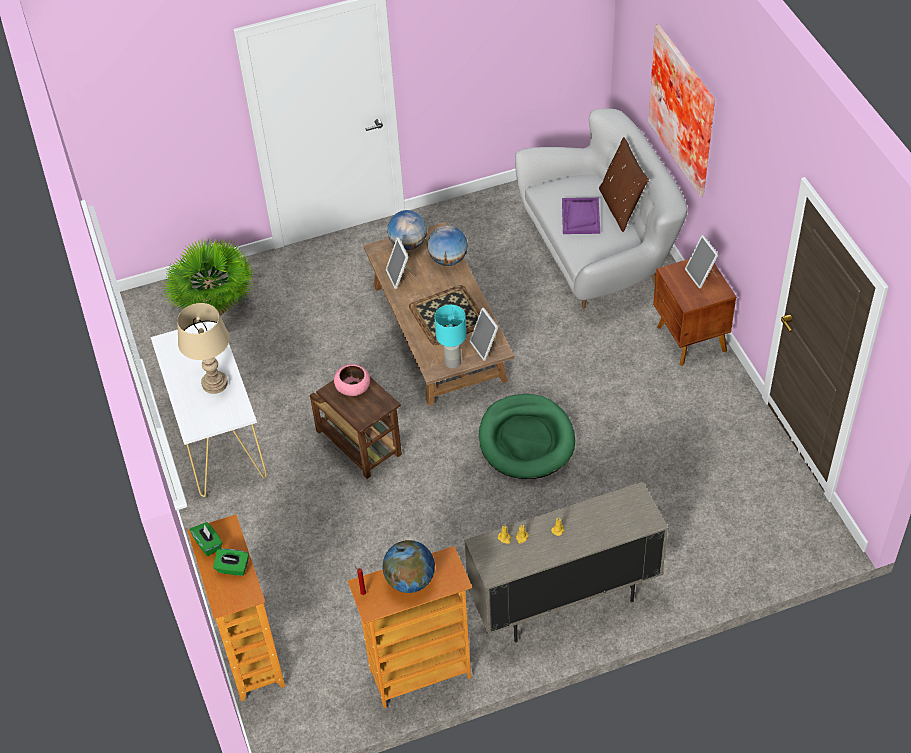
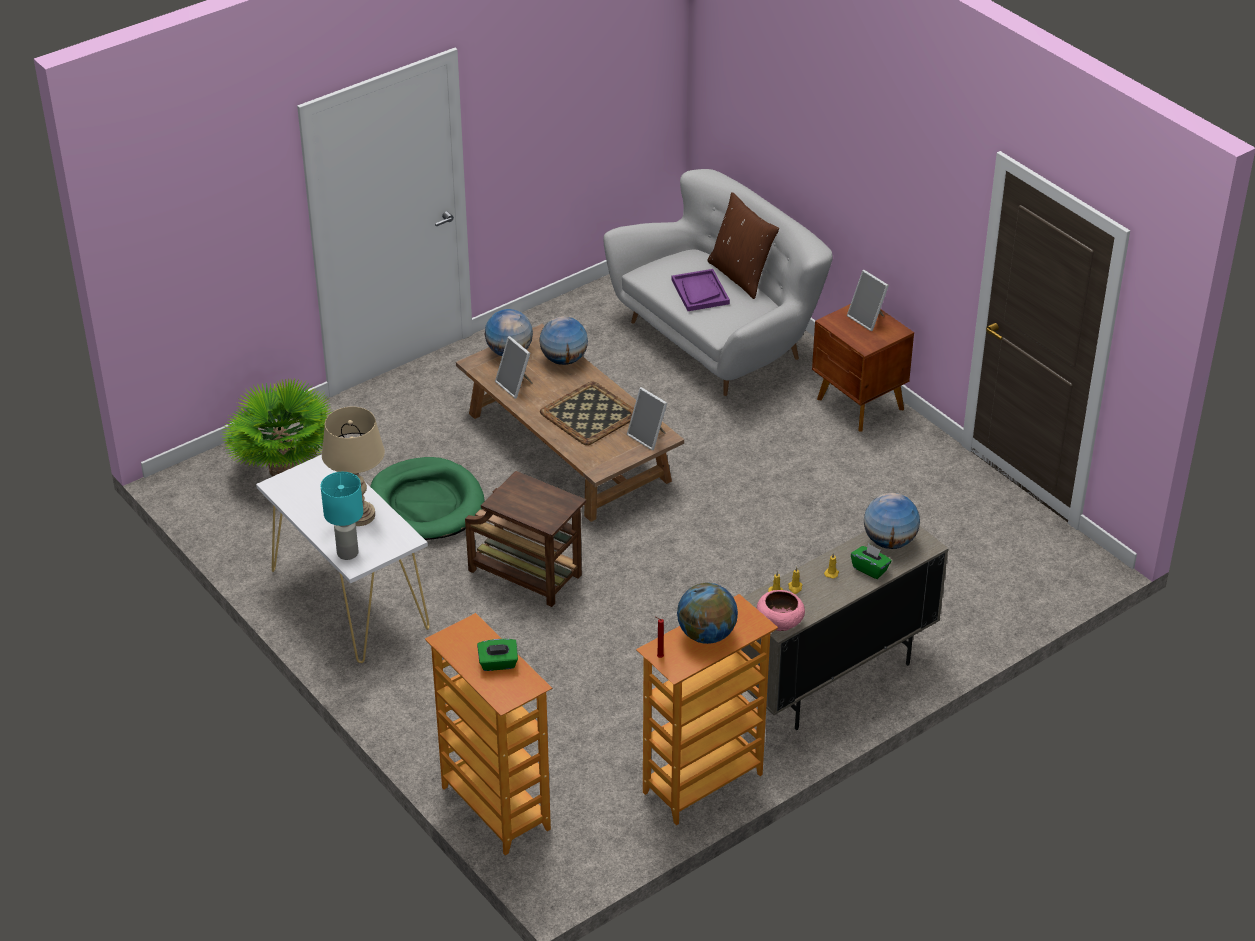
camera: 20 degrees left, 10 degrees down
(208, 544) = (457, 647): green tissue box -> green tissue box (870, 569)
(353, 388) = (523, 494): pink bowl -> pink bowl (779, 621)
(452, 362) = (616, 458): turquoise table lamp -> turquoise table lamp (347, 553)
(526, 440) = (719, 534): green dog bed -> green dog bed (426, 504)
(620, 509) = (889, 542): none -> globe
(685, 109) = (813, 136): picture -> none

